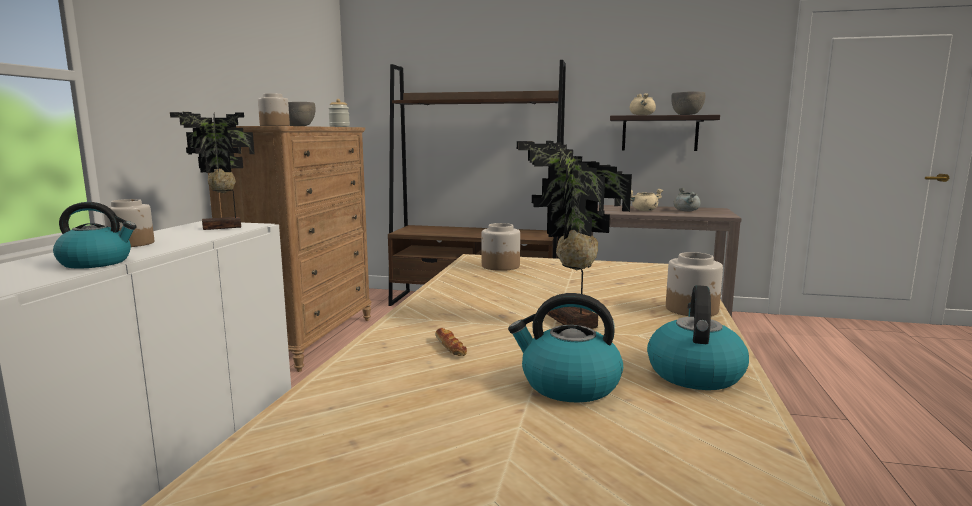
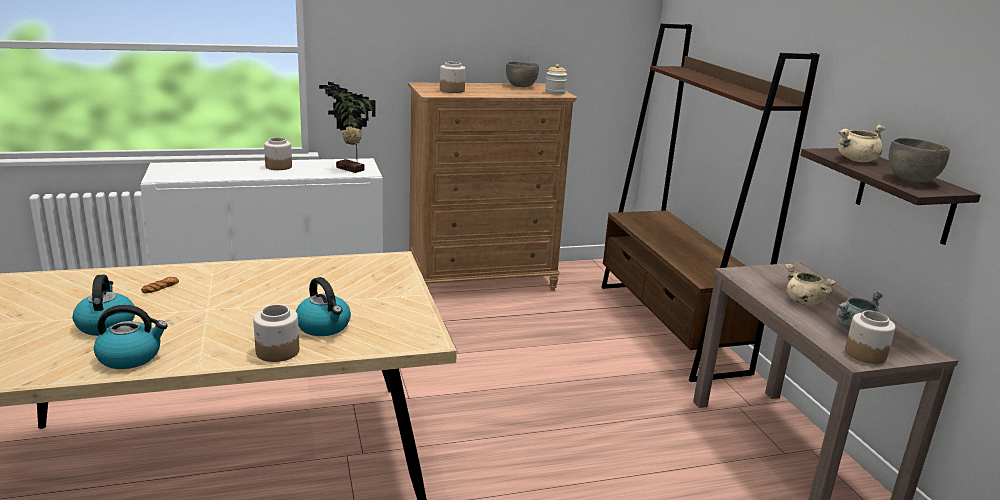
camera: 60 degrees right, 10 degrees up
(97, 262) = (224, 175): kettle -> kettle (324, 326)
(500, 266) = (373, 270): jar -> jar (865, 354)
(568, 322) = (223, 312): potted plant -> none

